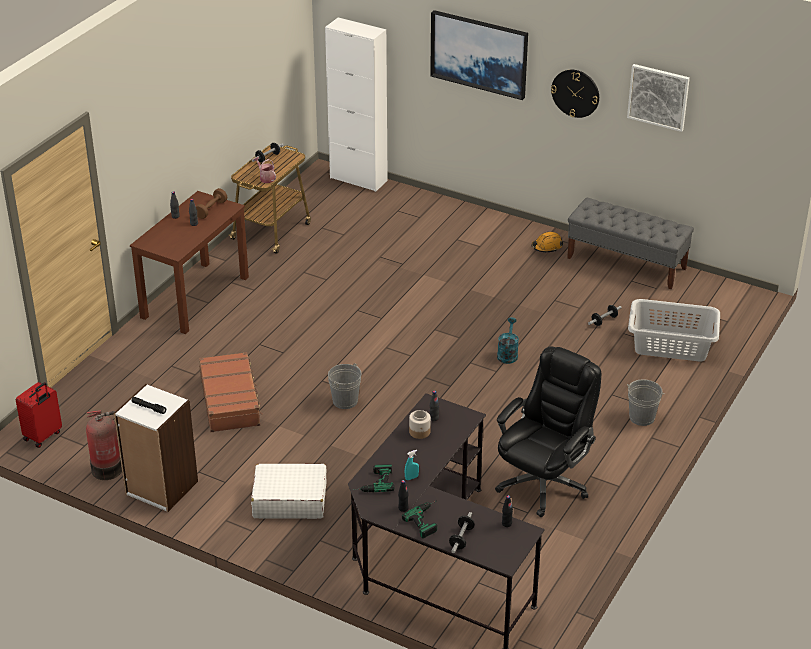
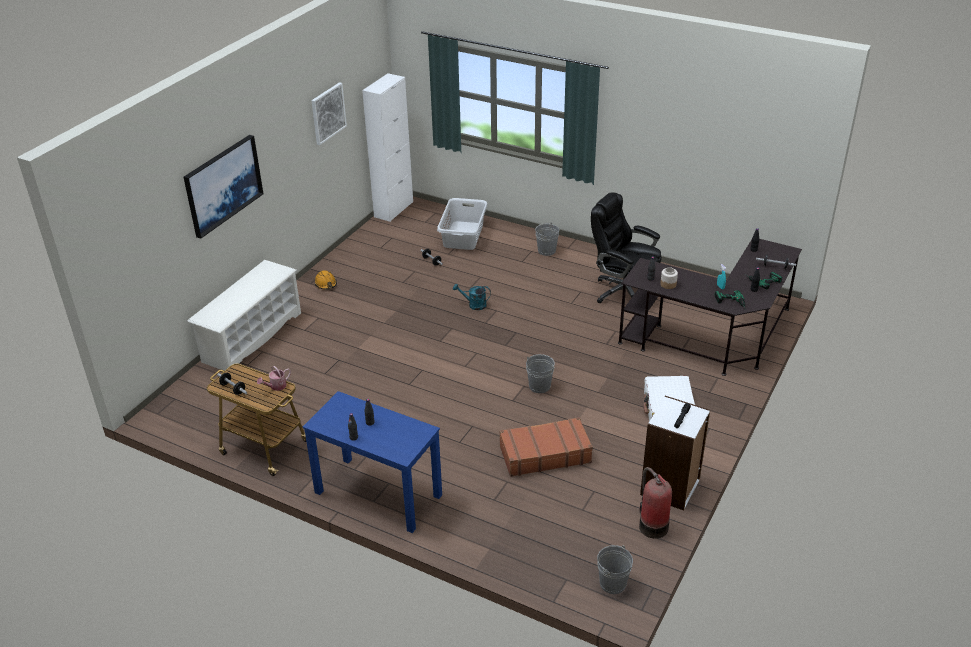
camera: 90 degrees left, 0 degrees up
(43, 436) = (613, 583): red suitcase -> grey bucket
(195, 297) = (377, 493): brown desk -> blue desk
(211, 209) = (343, 413): brown dumbbell -> none
(358, 179) = (180, 391): white cabinet -> white cabinet (393, 209)
(444, 209) = (252, 337): none -> white shoe rack
(575, 93) = (286, 157): wall clock -> none
(627, 263) = (356, 248): grey bench -> none

